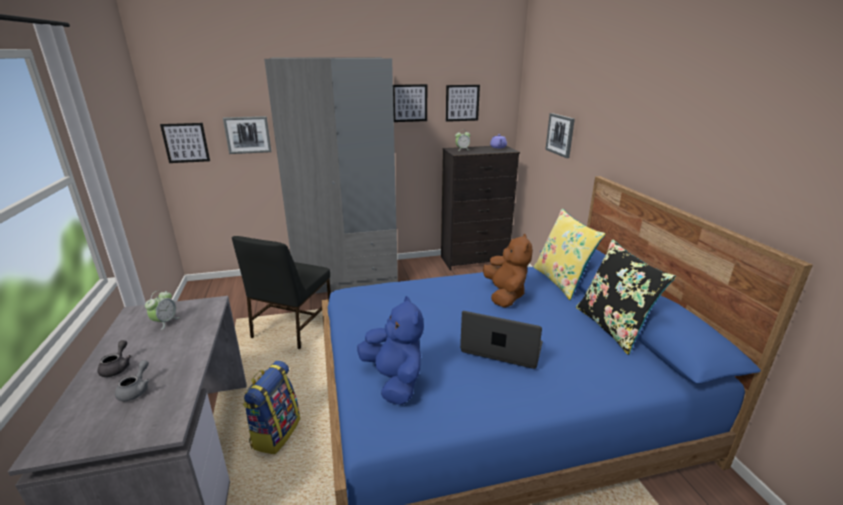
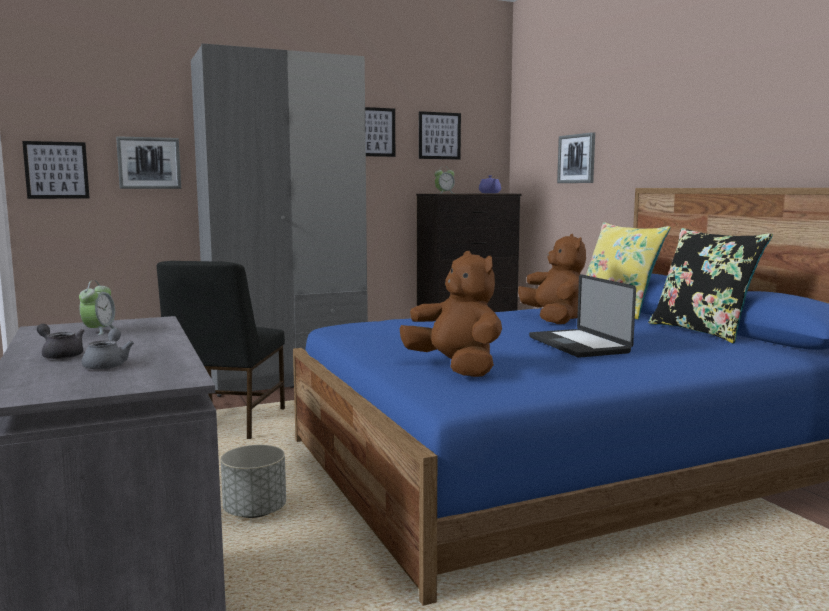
camera: 10 degrees left, 15 degrees down
(117, 367) = (60, 355): grey teapot -> grey teapot turned 45 degrees counterclockwise
(275, 433) = (254, 511): backpack -> grey planter
(394, 380) = (456, 368): blue plush toy -> brown plush toy
(501, 348) = (578, 345): laptop -> laptop turned 120 degrees counterclockwise

